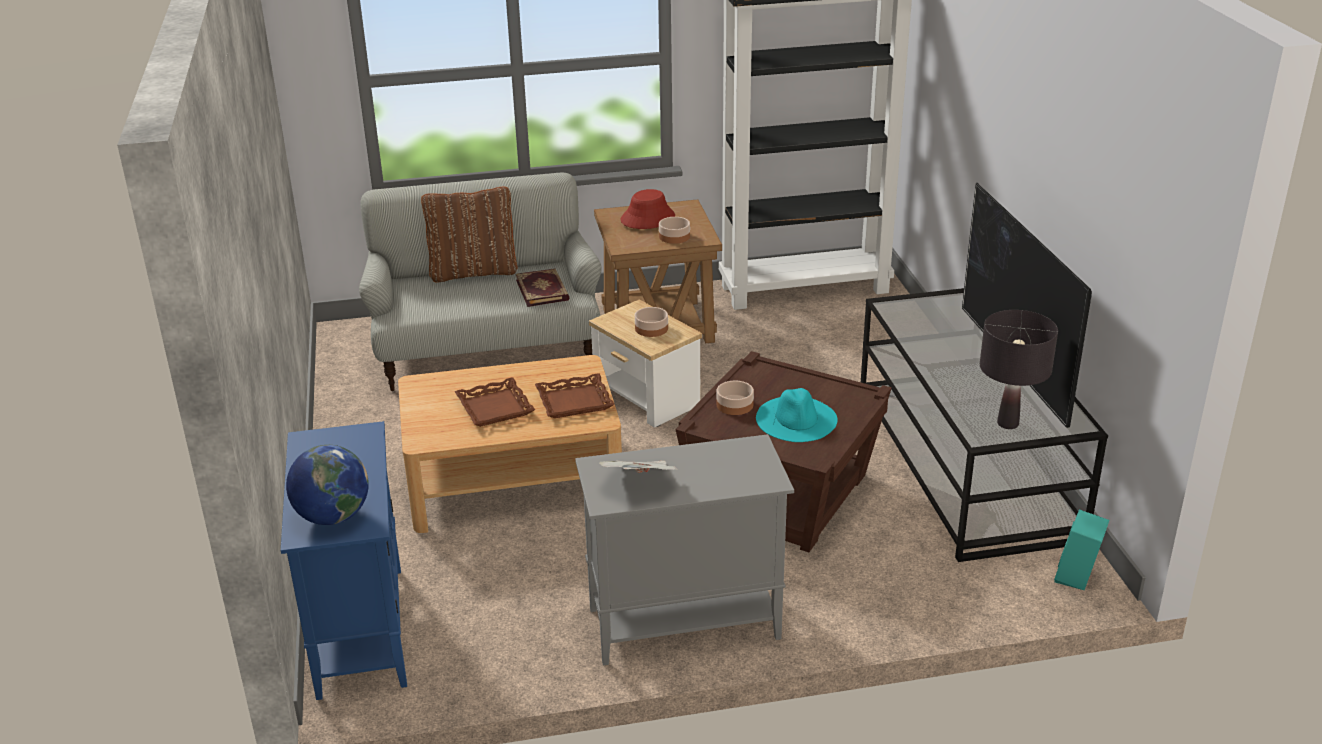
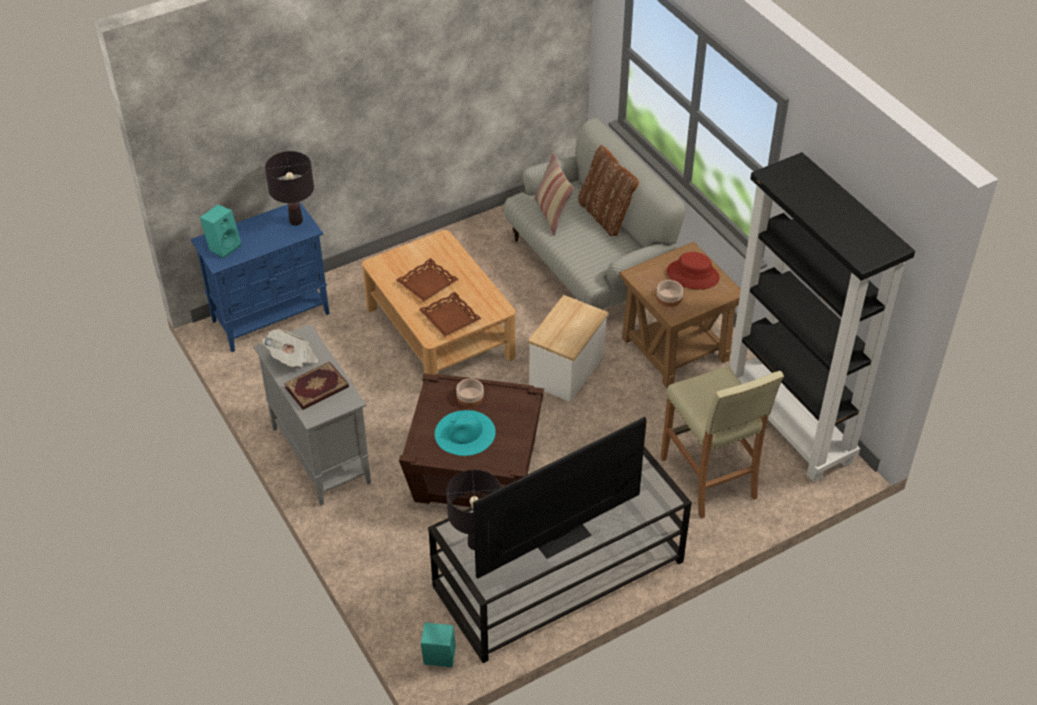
camera: 70 degrees right, 15 degrees up
(332, 516) = (224, 246): globe -> turquoise speaker
(336, 440) = (296, 221): none -> black table lamp
(441, 303) = (552, 215): none -> pillow
(543, 290) = (596, 258): book -> book (317, 388)
(651, 328) = (567, 330): bowl -> none
(859, 345) = (709, 479): none -> beige stool

